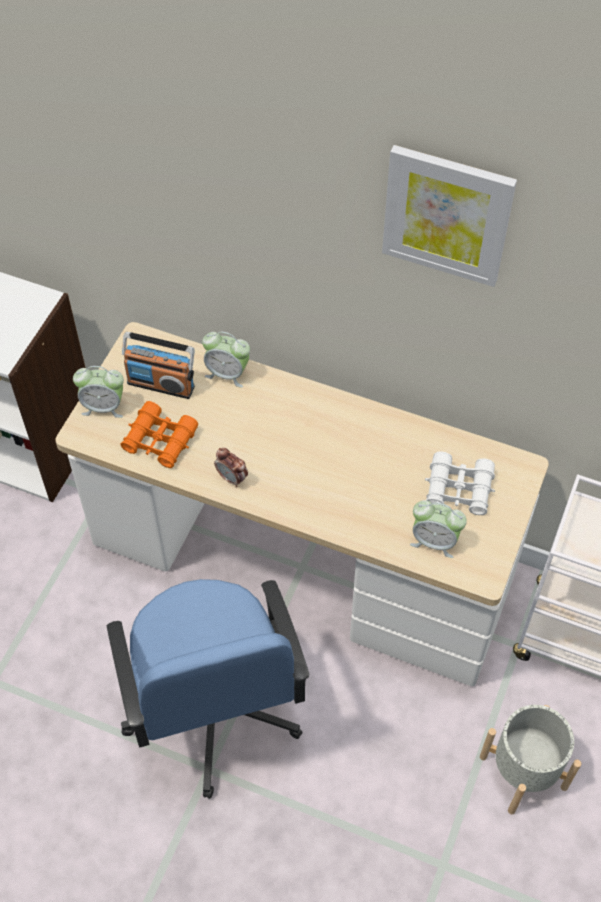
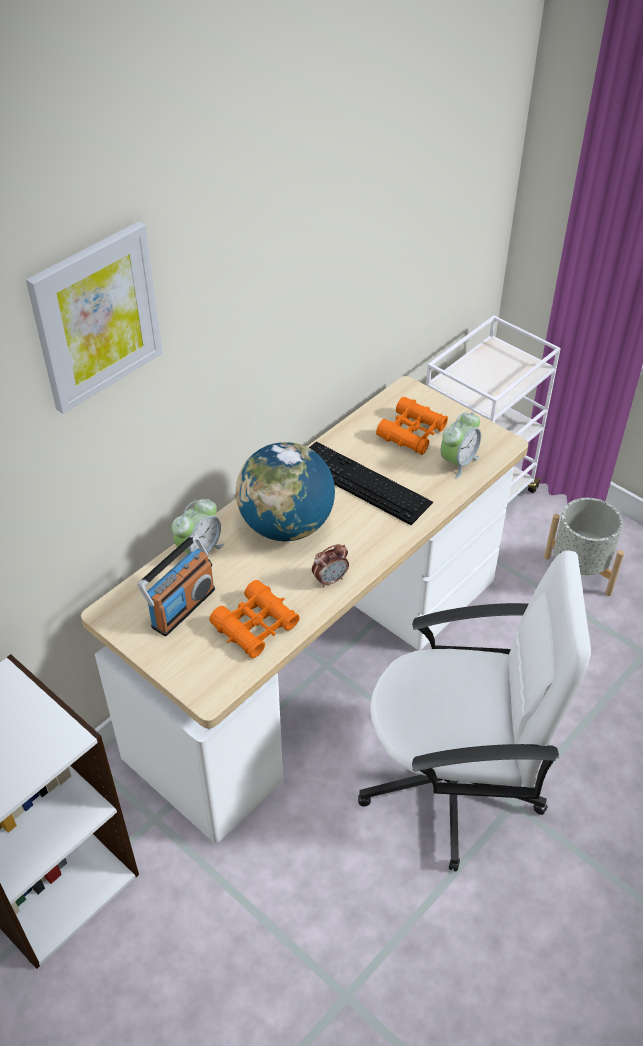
camera: 70 degrees left, 10 degrees down
(103, 406) = (184, 664): alarm clock -> none
(213, 711) = (454, 783): blue office chair -> white office chair
(284, 425) = (286, 526): none -> globe
(367, 466) = (361, 482): none -> keyboard
(447, 214) = (312, 194): picture -> picture (96, 317)
(459, 489) = (412, 433): white binoculars -> orange binoculars

